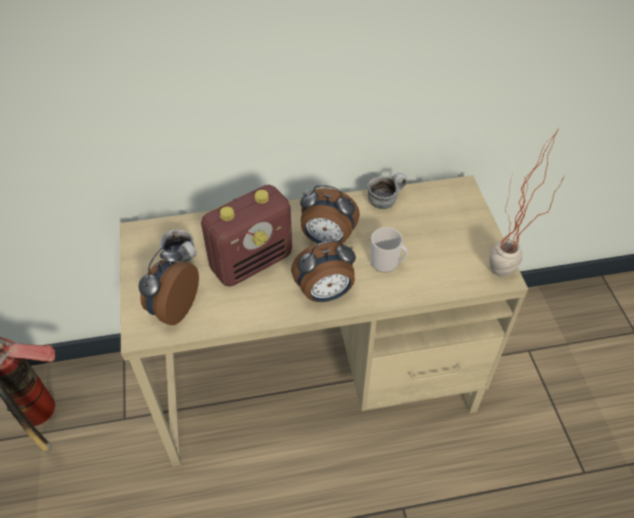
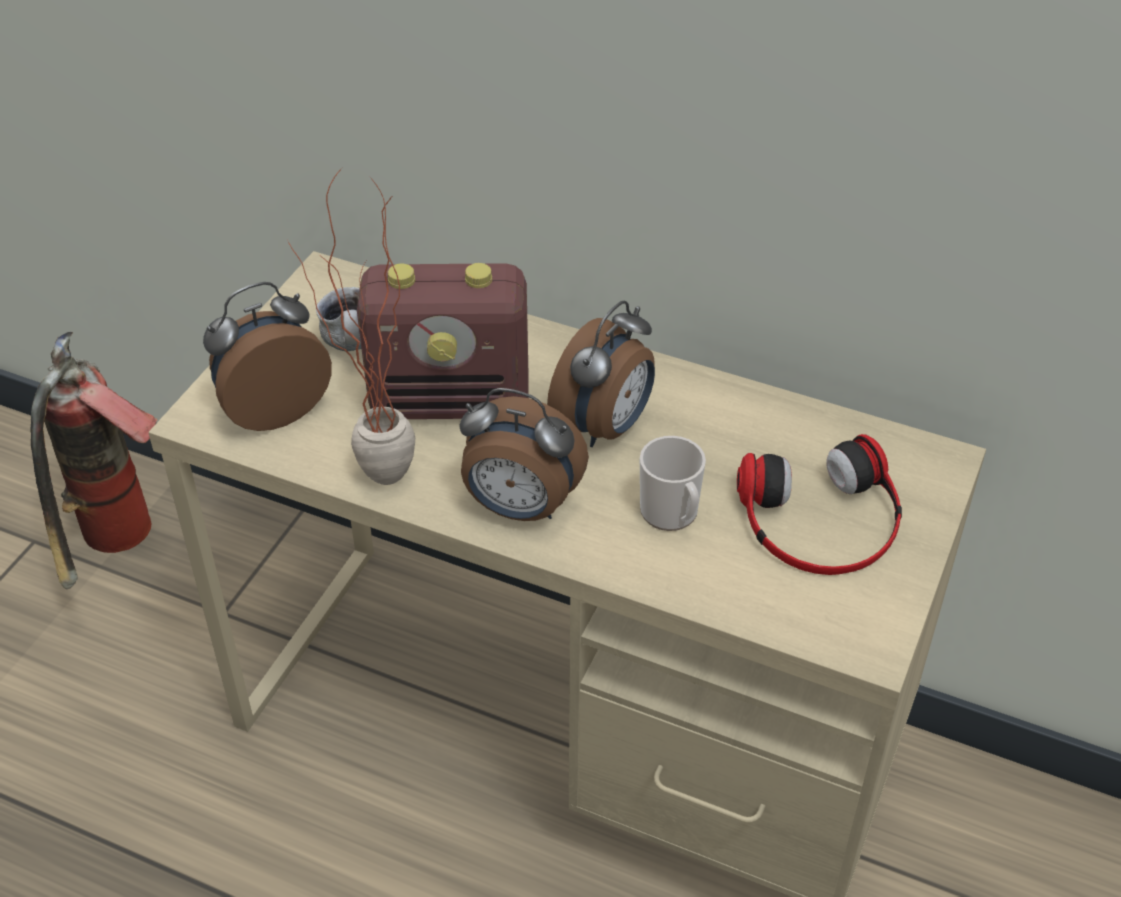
camera: 35 degrees right, 5 degrees down
(327, 239) = (605, 427): alarm clock -> alarm clock turned 105 degrees counterclockwise
(385, 200) = (769, 413): mug -> none
(443, 235) = (821, 521): none -> headphones
(501, 279) = (859, 649): potted plant -> potted plant (372, 486)

